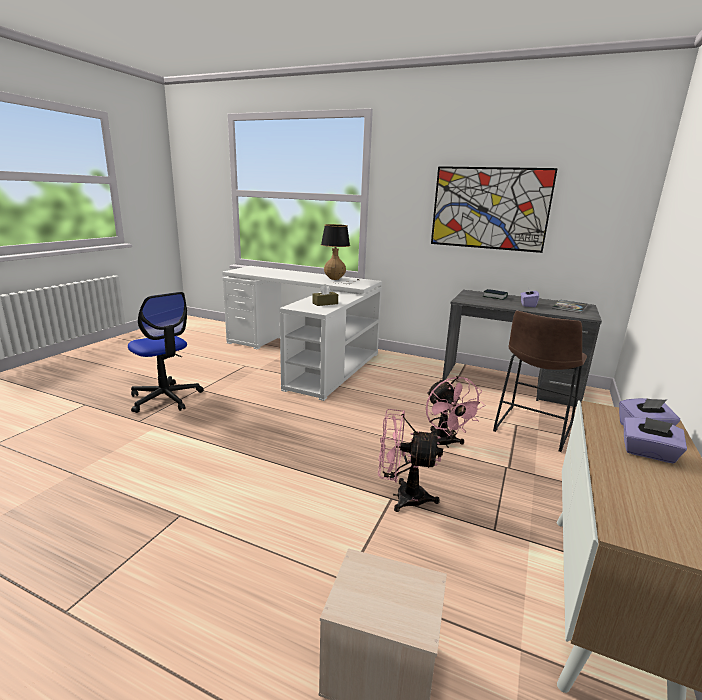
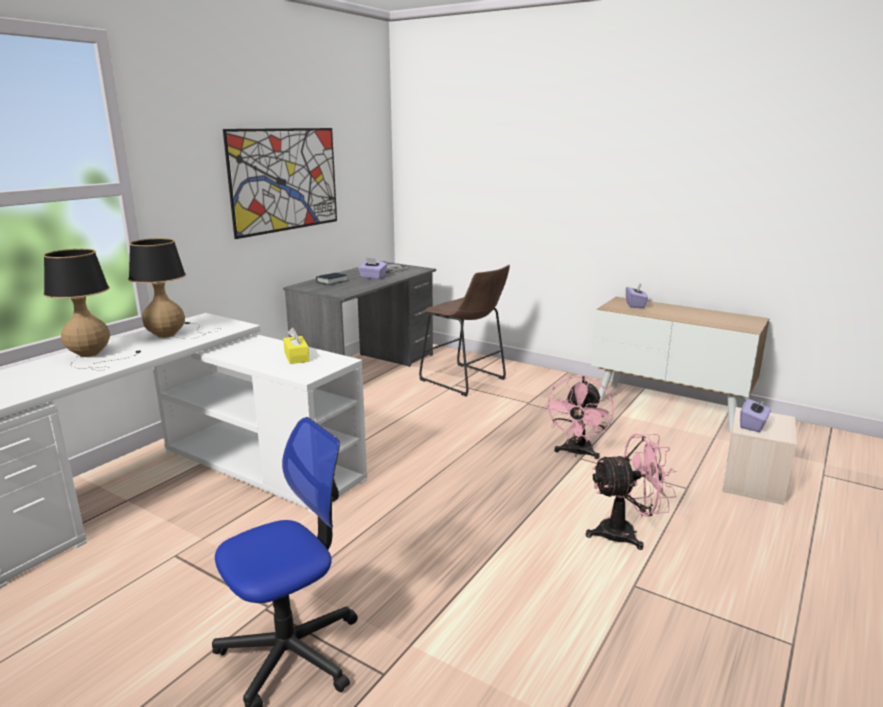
camera: 80 degrees left, 0 degrees up
(299, 274) = (92, 356): none -> table lamp
(325, 303) = (296, 357): brown tissue box -> yellow tissue box
(444, 444) = (488, 421): pink fan -> pink fan (626, 533)
(648, 453) = (666, 310): purple tissue box -> purple tissue box (753, 425)

